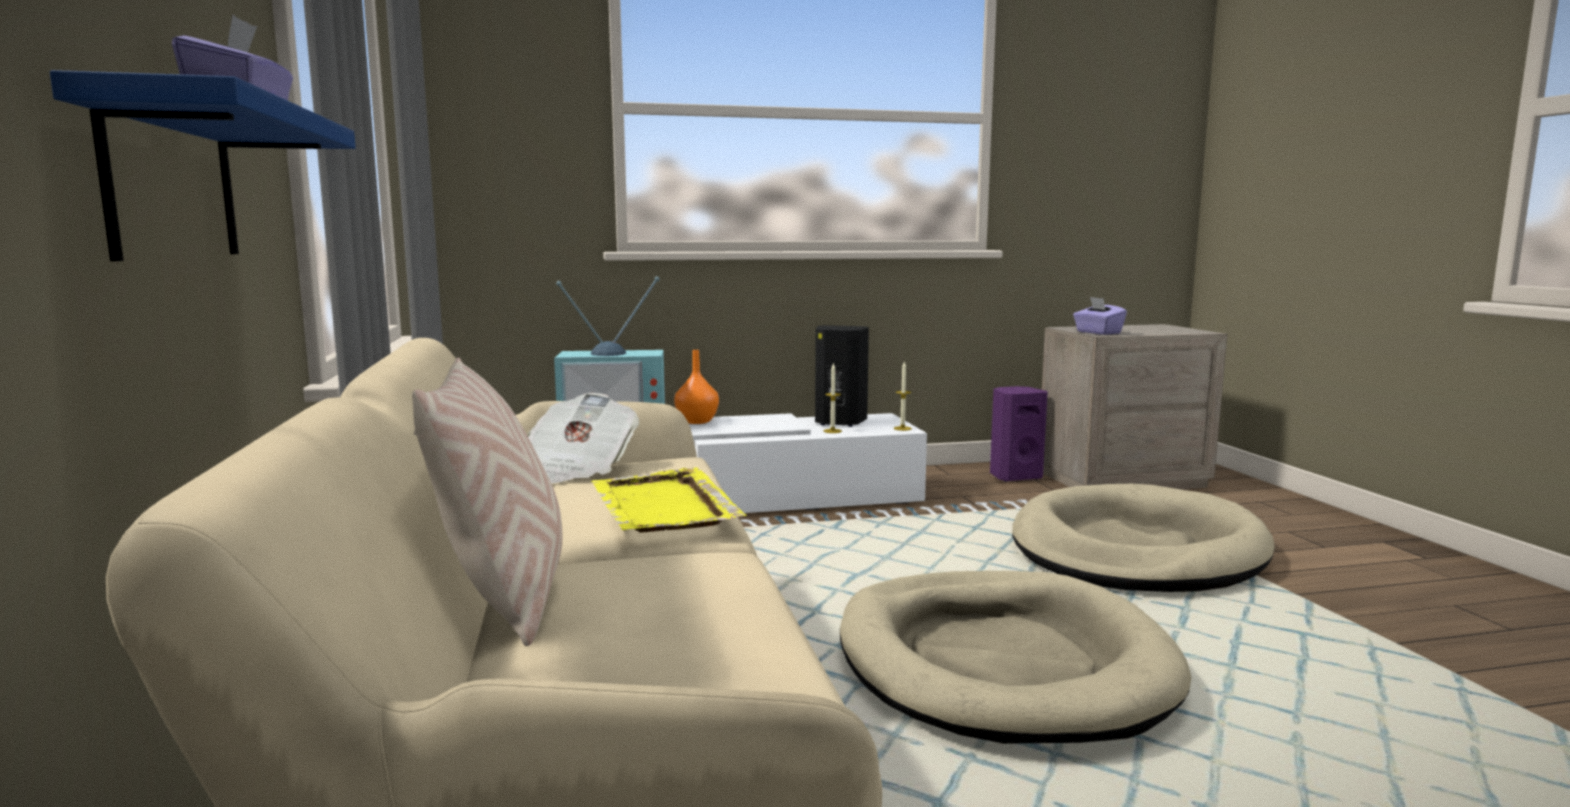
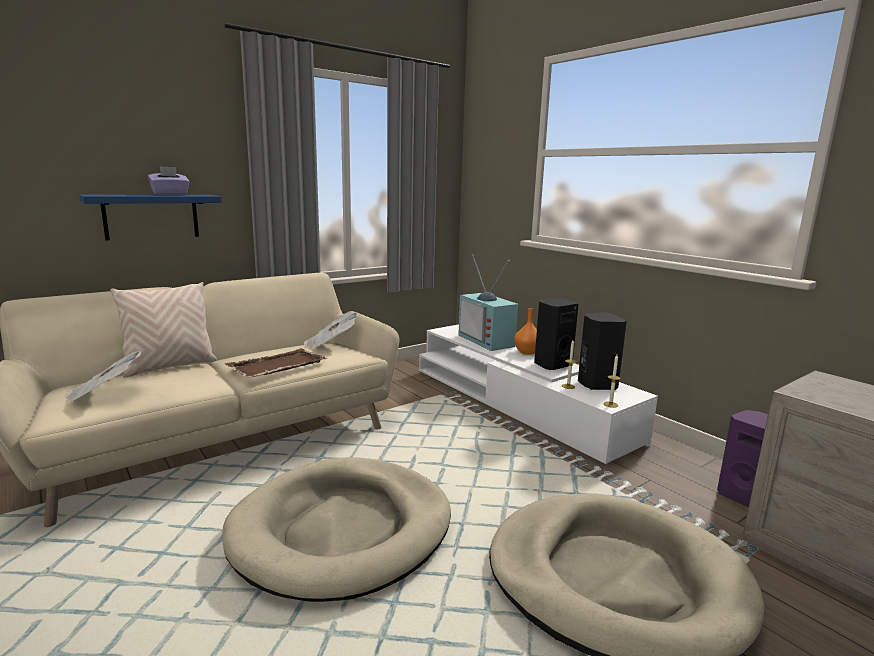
camera: 65 degrees right, 5 degrees up
(663, 507) = (276, 366): yellow tray -> brown tray
(671, 656) = (104, 394): none -> newspaper
(760, 421) = (551, 364): none -> black speaker
(1098, 332) = (812, 390): purple tissue box -> none

